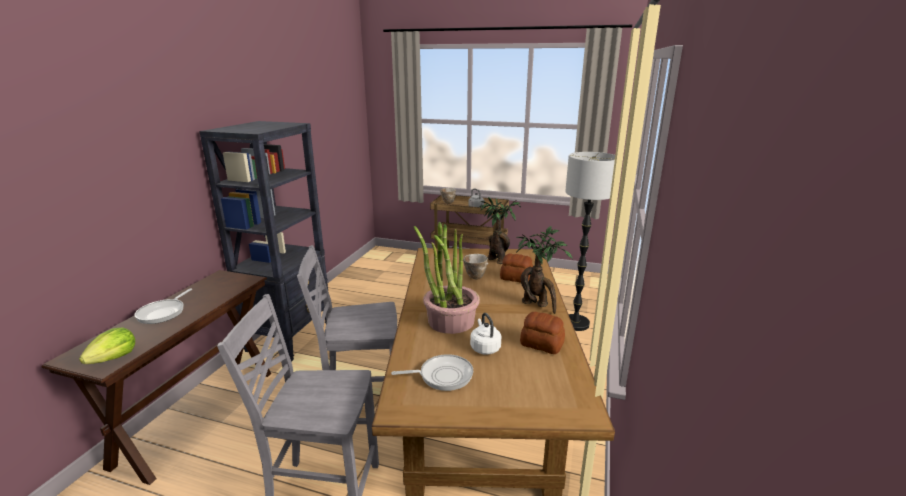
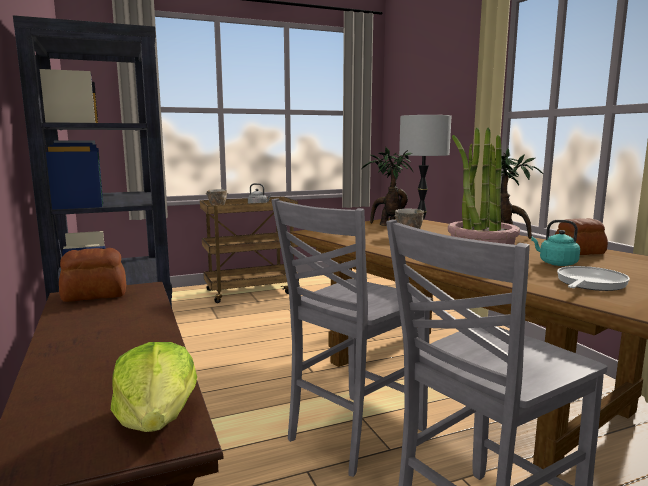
camera: 40 degrees left, 10 degrees down
(163, 312) = (85, 349): frying pan -> none
(484, 347) = (556, 263): white kettle -> turquoise kettle
(516, 278) = (440, 230): bread -> bread (95, 295)

